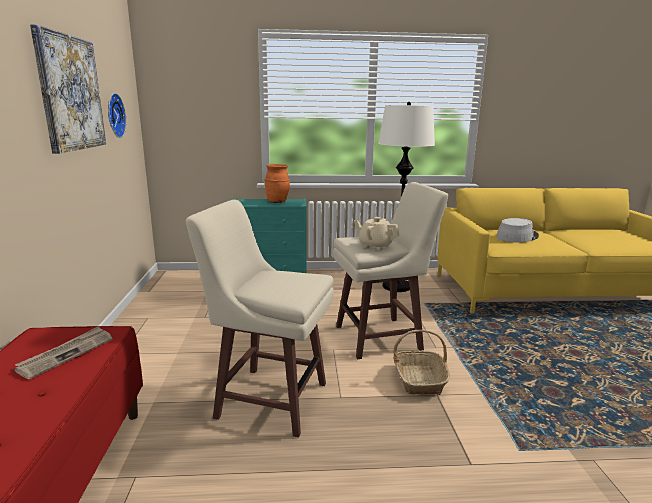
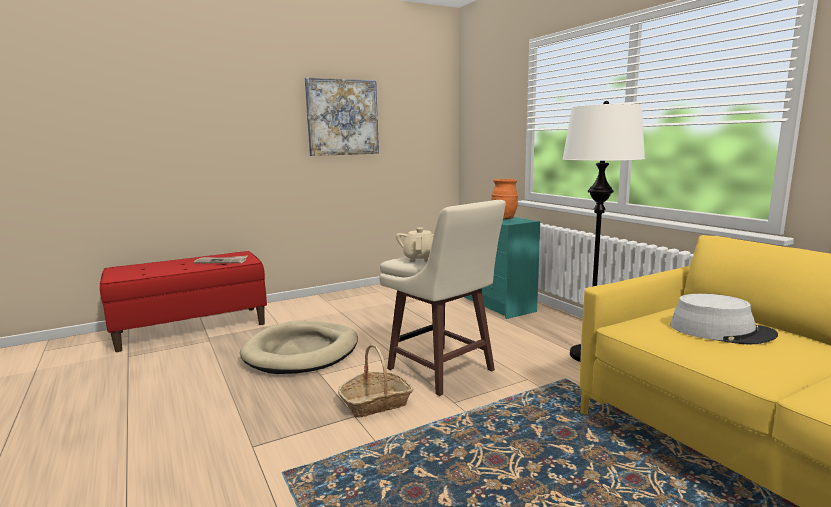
camera: 65 degrees right, 5 degrees down
(113, 115) = (404, 132): wall clock -> none
(269, 399) = (302, 351): beige stool -> beige dog bed

